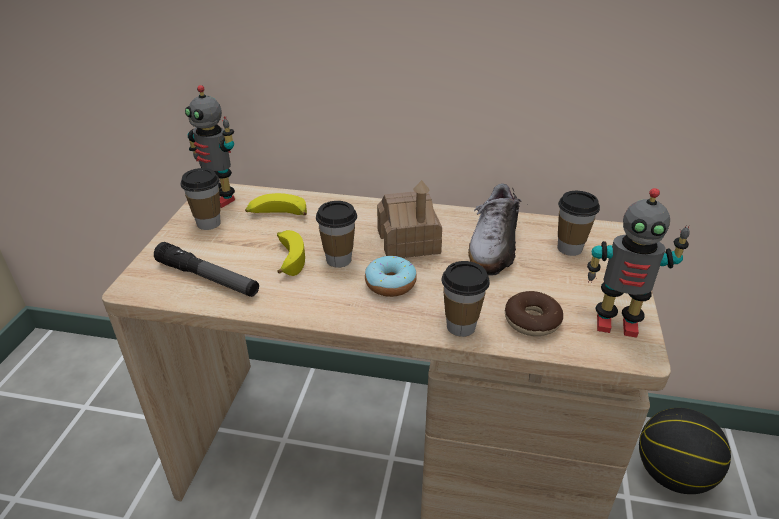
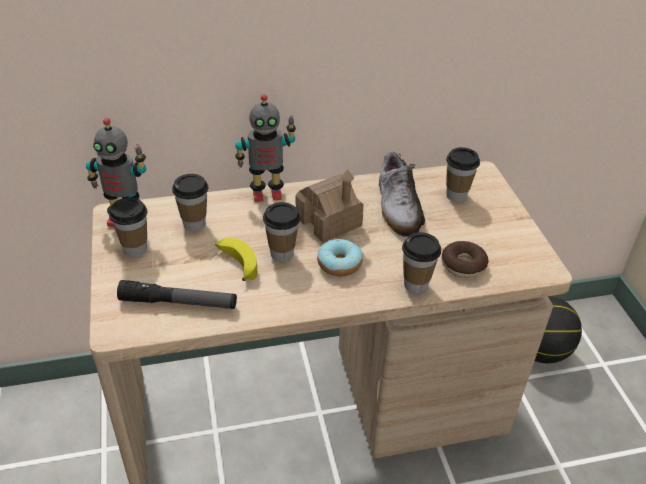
camera: 25 degrees left, 5 degrees up
(277, 215) = (194, 224): banana -> cup
(616, 323) = (520, 250): toy robot -> toy robot (267, 193)

